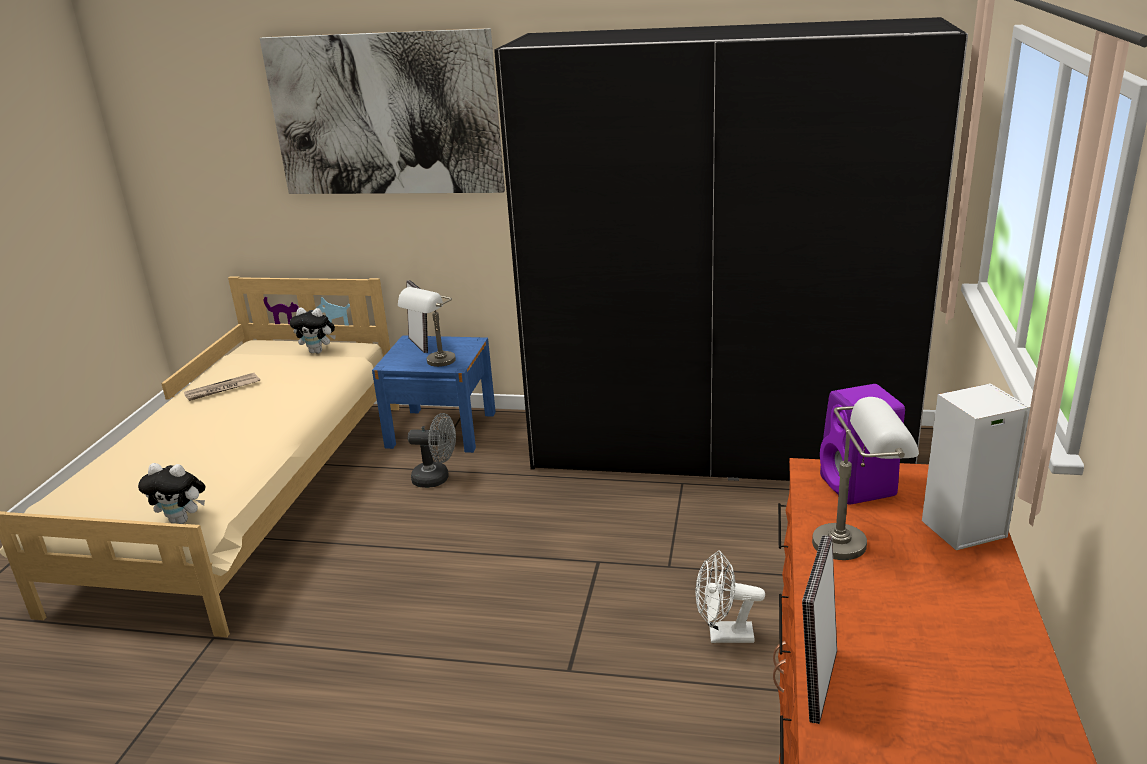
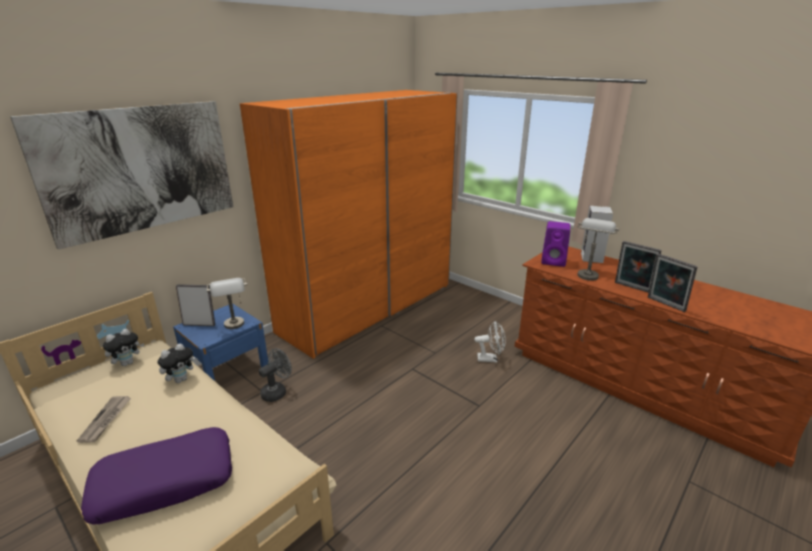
camera: 60 degrees left, 0 degrees up
(152, 459) = (165, 482): none -> purple pillow
(182, 520) = (284, 480): plush toy -> plush toy (181, 379)
(718, 449) = (368, 307): black wardrobe -> orange wardrobe
(723, 635) = (490, 359): white fan -> white fan turned 120 degrees counterclockwise
(854, 617) = (632, 288): none -> picture frame

